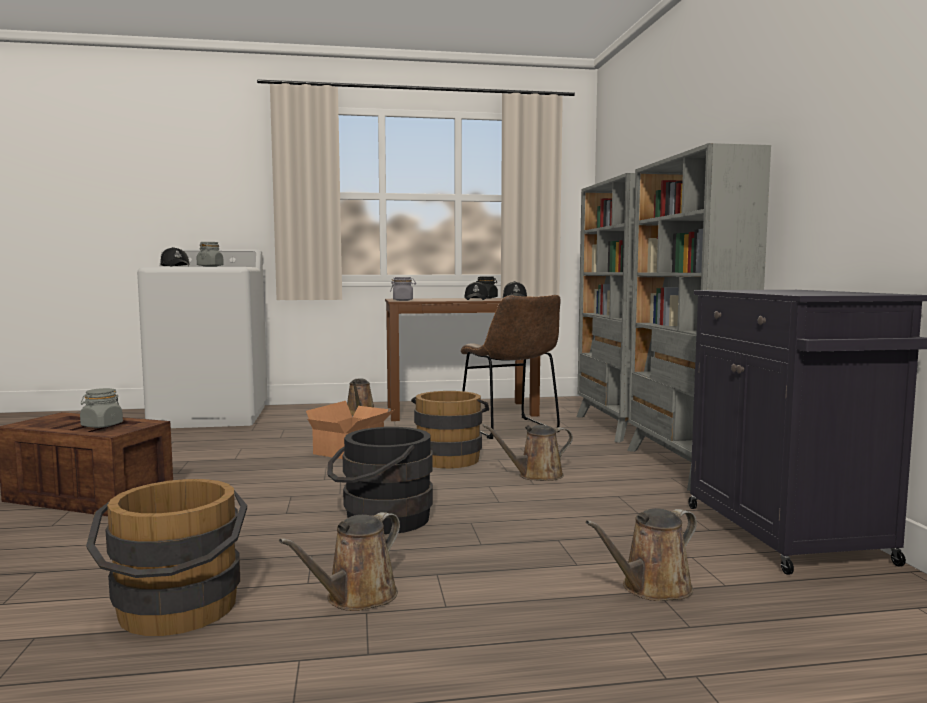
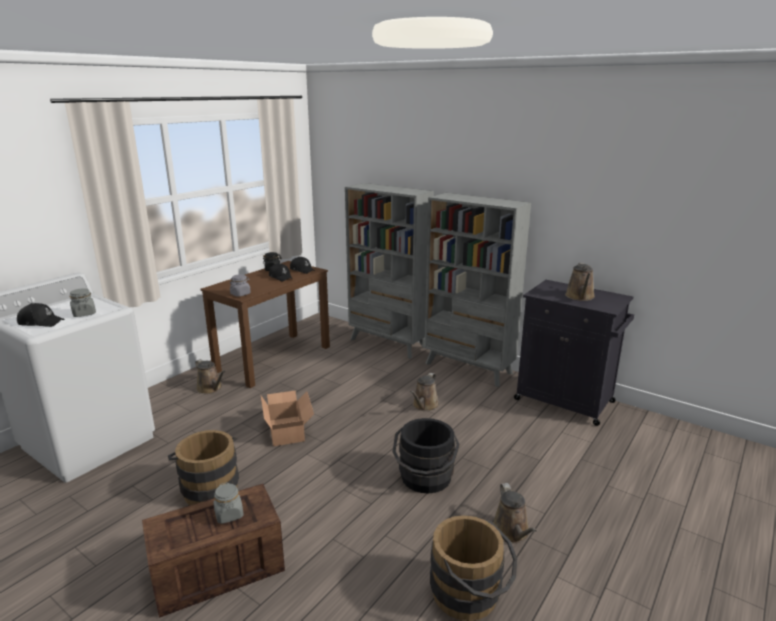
camera: 45 degrees left, 15 degrees up
(449, 458) = (357, 410): brown bucket -> brown bucket (209, 487)
(511, 429) = (339, 367): brown chair -> none
(651, 588) = (579, 458): brown watering can -> brown watering can (580, 297)

